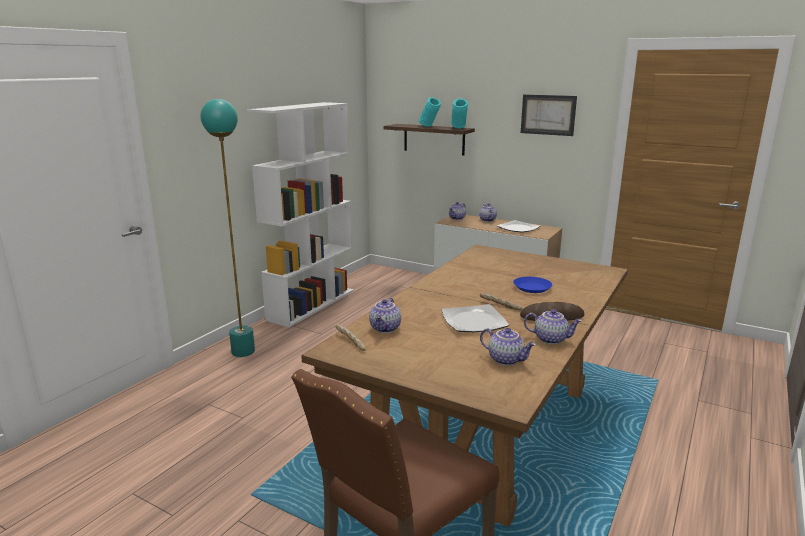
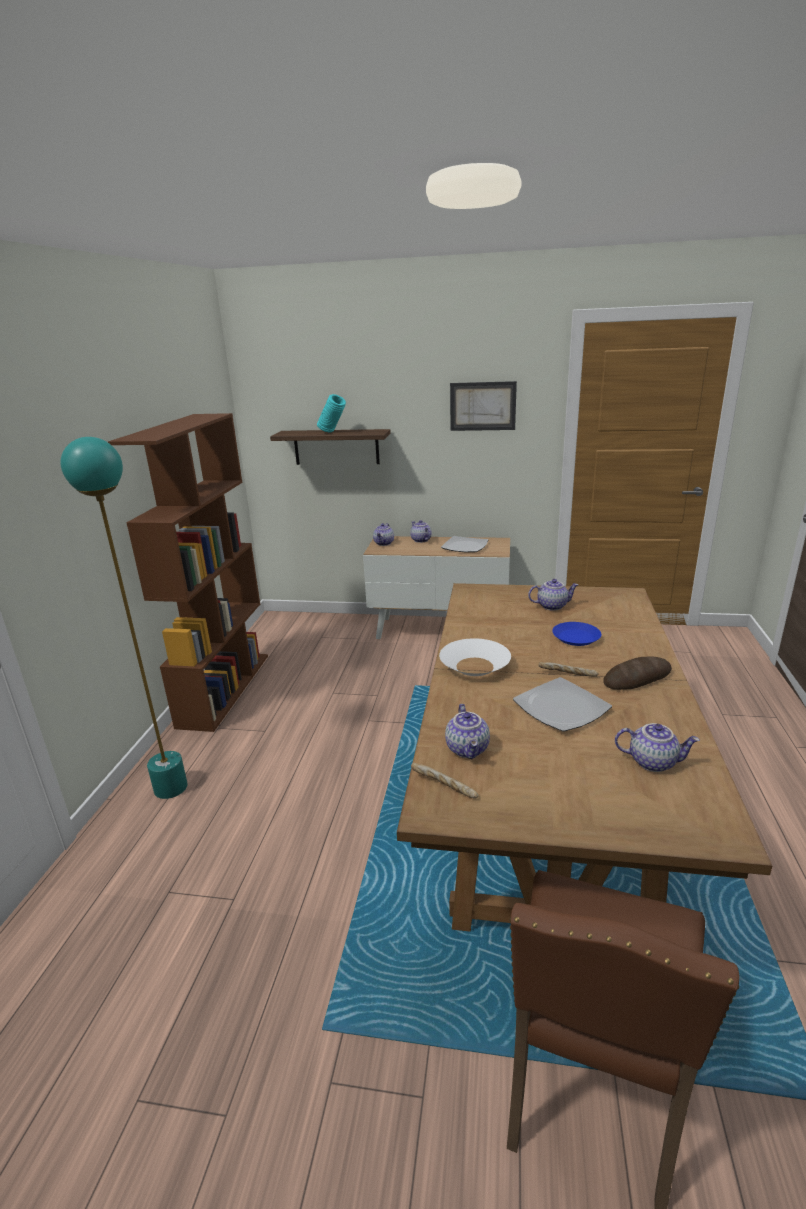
camera: 20 degrees left, 5 degrees up
(312, 304) = (224, 688): white bookcase -> brown bookcase
(437, 290) = (474, 666): none -> white bowl
(458, 128) = (373, 432): turquoise vase -> none
(551, 339) = (668, 713): teapot -> teapot (552, 606)

